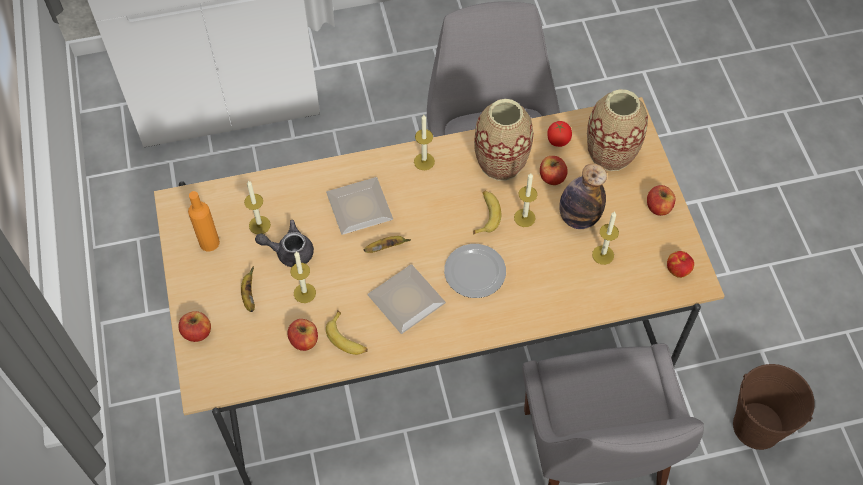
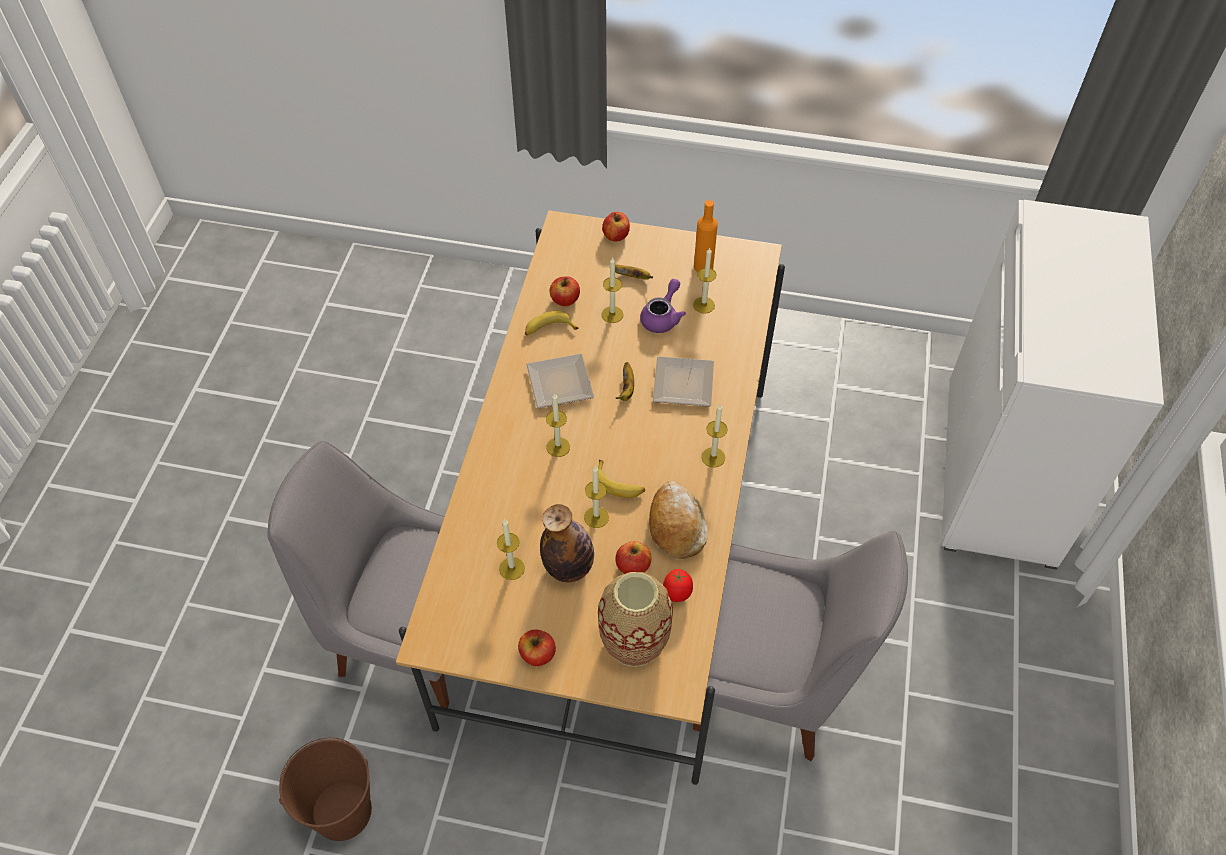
camera: 115 degrees right, 5 degrees down
(289, 251) = (662, 317): grey teapot -> purple teapot
(474, 273) = (558, 447): plate -> candle
(501, 163) = (676, 525): vase -> bread
(678, 270) = (452, 631): apple -> none

